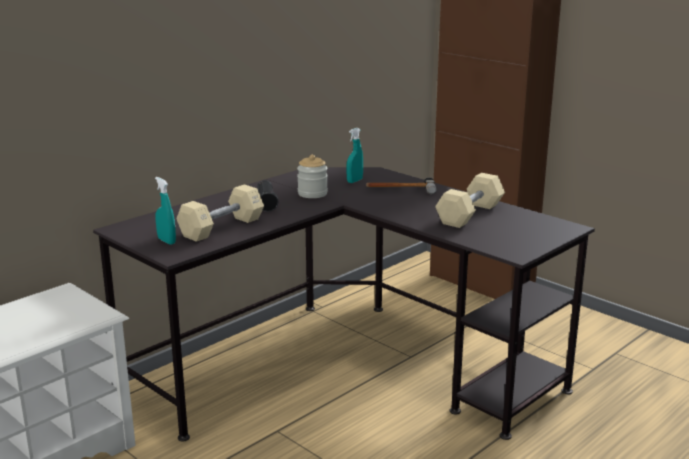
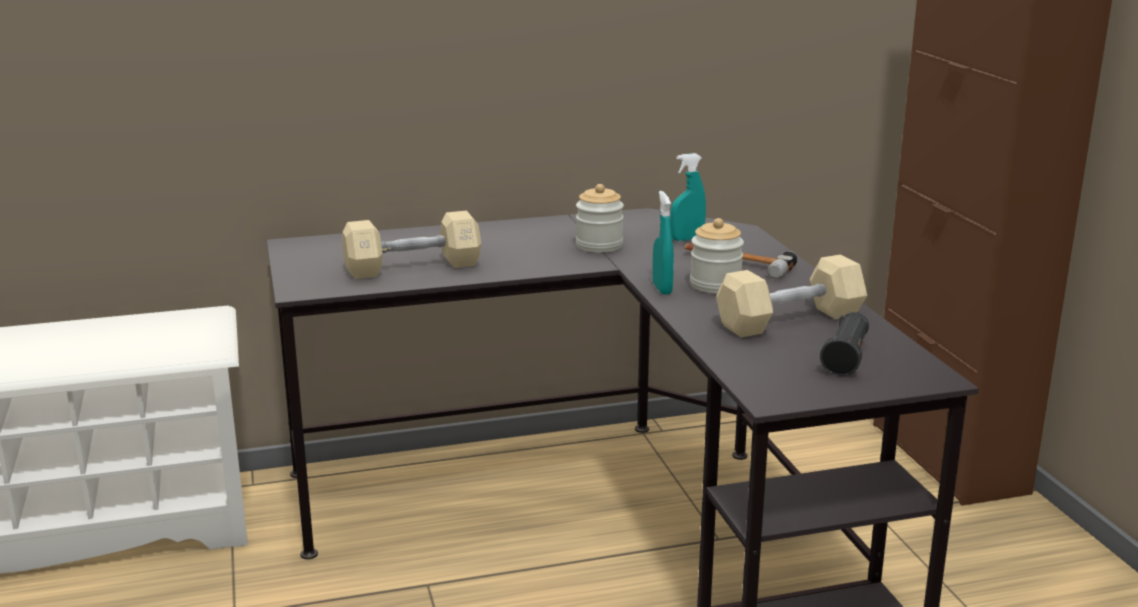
camera: 30 degrees right, 0 degrees up
(166, 241) = (322, 271): turquoise spray bottle -> turquoise spray bottle (662, 289)
(266, 203) = (517, 247): black flashlight -> black flashlight (846, 358)
(407, 203) = (715, 285): none -> jar

